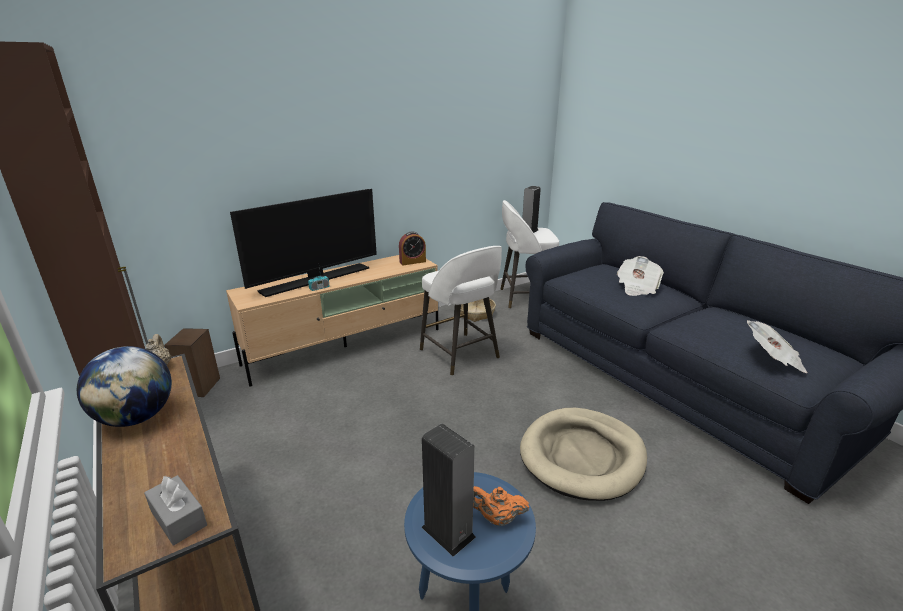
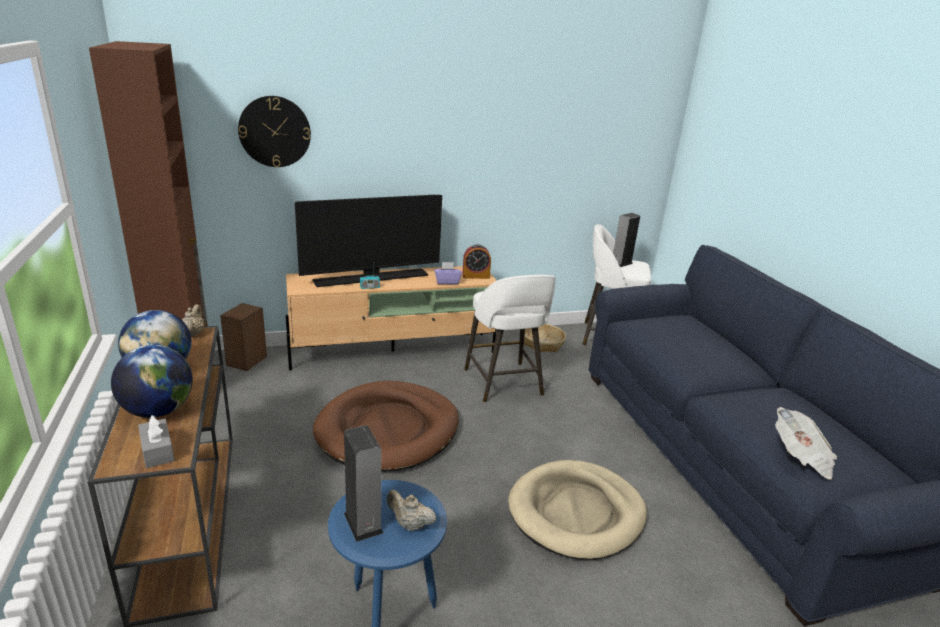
camera: 15 degrees right, 0 degrees up
(156, 467) = (158, 411): none -> globe
(192, 141) = (275, 132): none -> wall clock
(376, 422) = (388, 430): none -> brown dog bed
(389, 271) = (447, 282): none -> purple tissue box
(497, 518) = (410, 524): orange teapot -> beige teapot
(637, 288) = (703, 349): newspaper -> none

